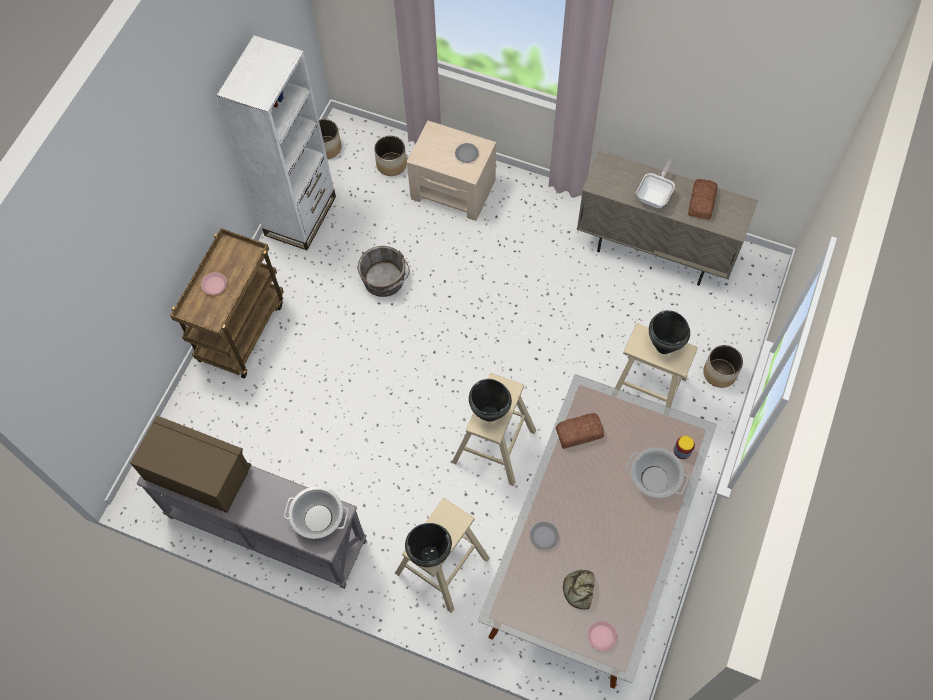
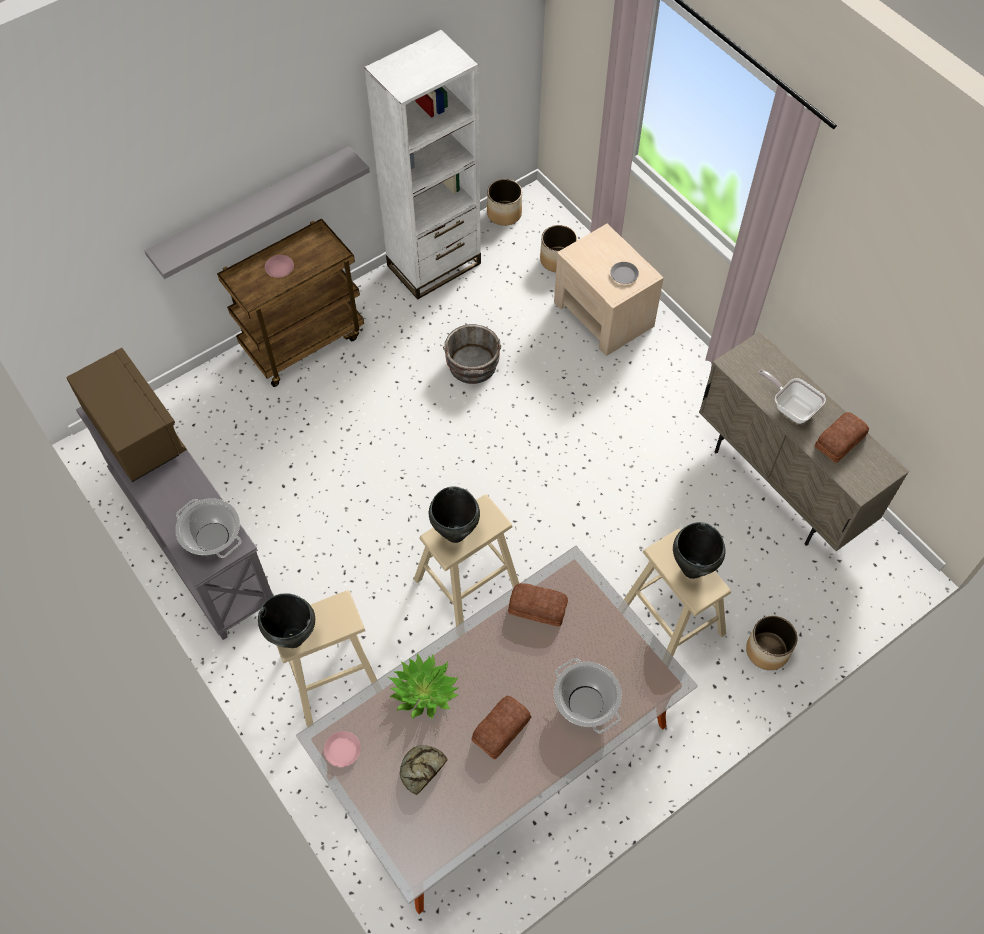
camera: 30 degrees right, 5 degrees down
(176, 251) = (253, 210): none -> grey shelf
(543, 536) = (424, 691): grey plate -> potted plant
(601, 636) = (410, 833): pink plate -> pink plate (342, 750)
(611, 531) = (499, 729): none -> bread
(655, 195) = (791, 407): frying pan -> frying pan turned 105 degrees counterclockwise
(682, 450) = (638, 691): jar -> none

